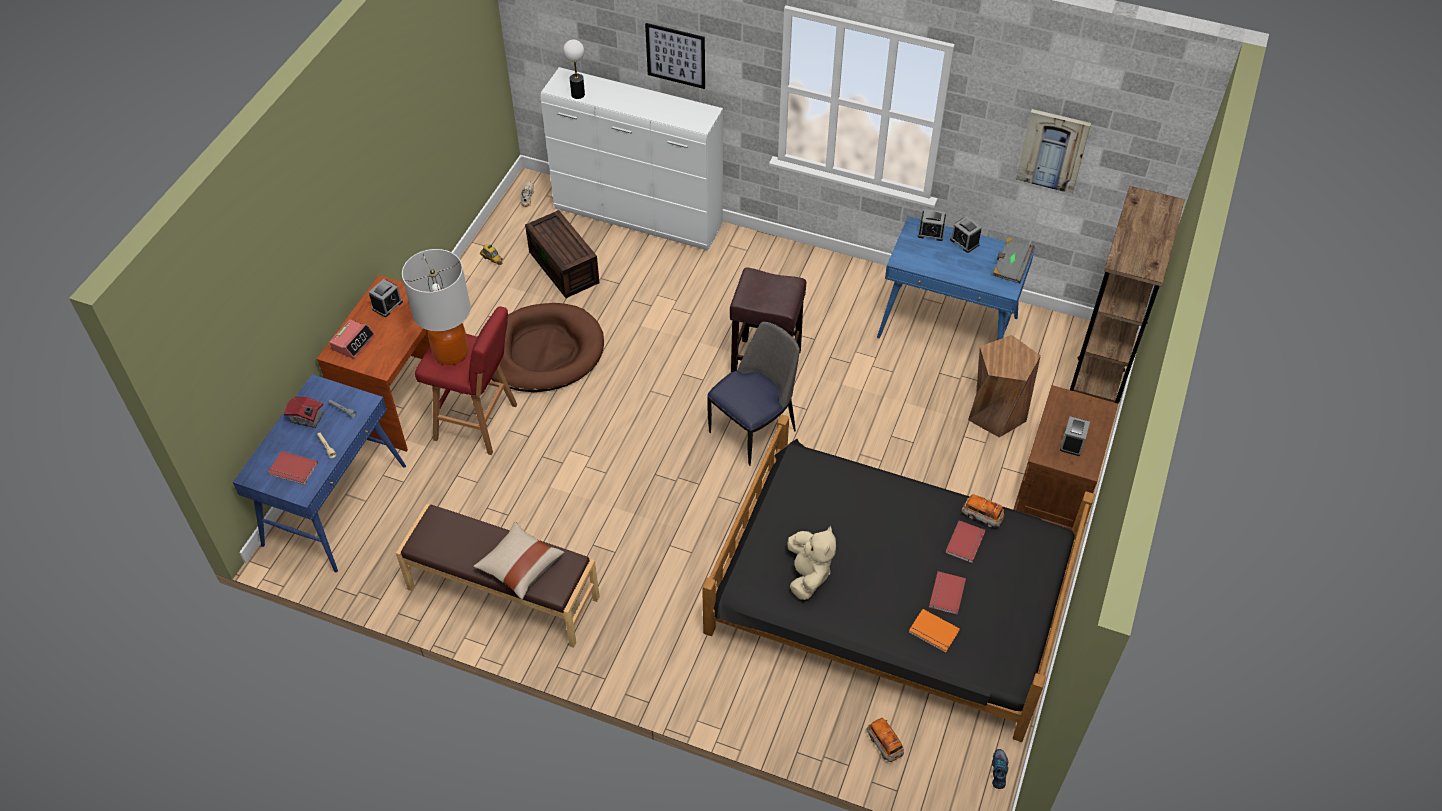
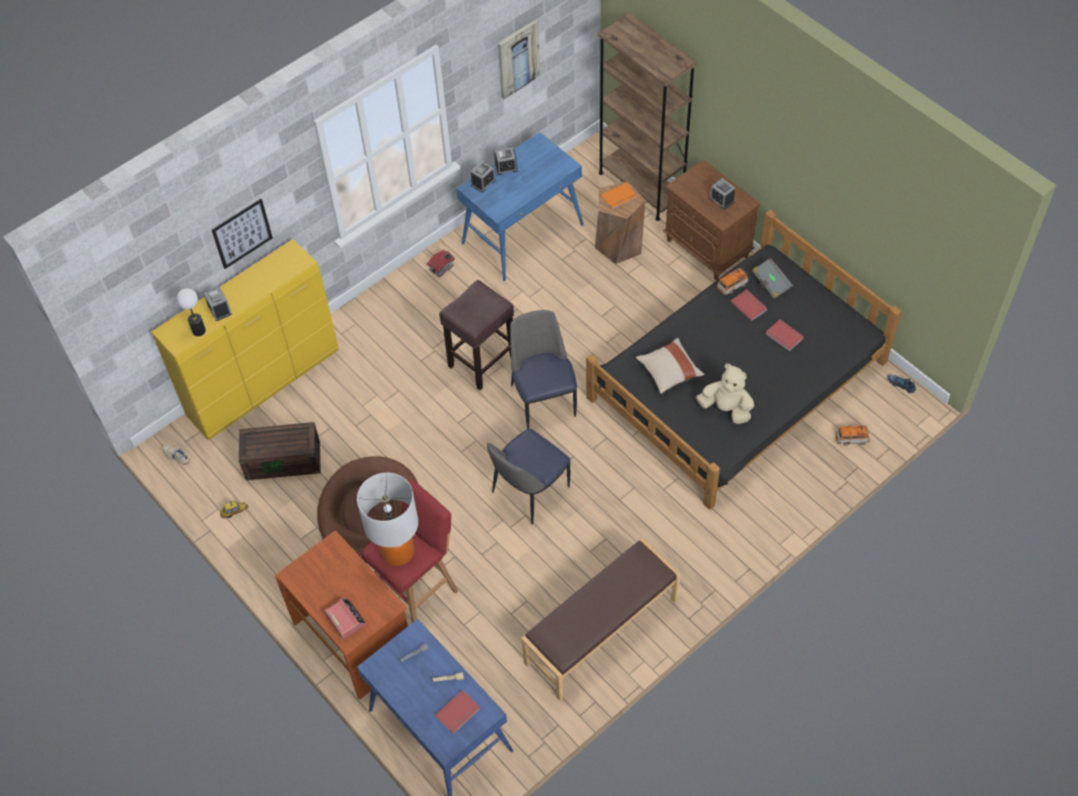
camera: 60 degrees left, 5 degrees up
(307, 418) = (407, 685): toy house -> toy house (442, 268)
(387, 305) = (318, 579): alarm clock -> alarm clock (219, 309)
(520, 567) = (624, 589): beige pillow -> beige pillow (669, 371)
(635, 464) = (529, 492): none -> chair
(638, 219) = (265, 384): white dresser -> yellow dresser
(933, 632) = (810, 358): orange book -> orange book (619, 198)
(1011, 267) = (548, 153): grey book -> grey book (771, 283)

